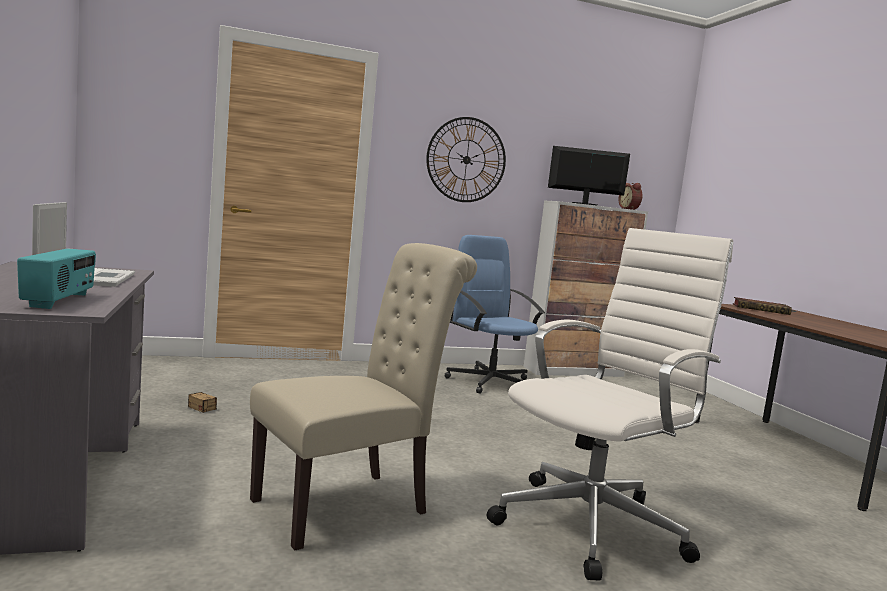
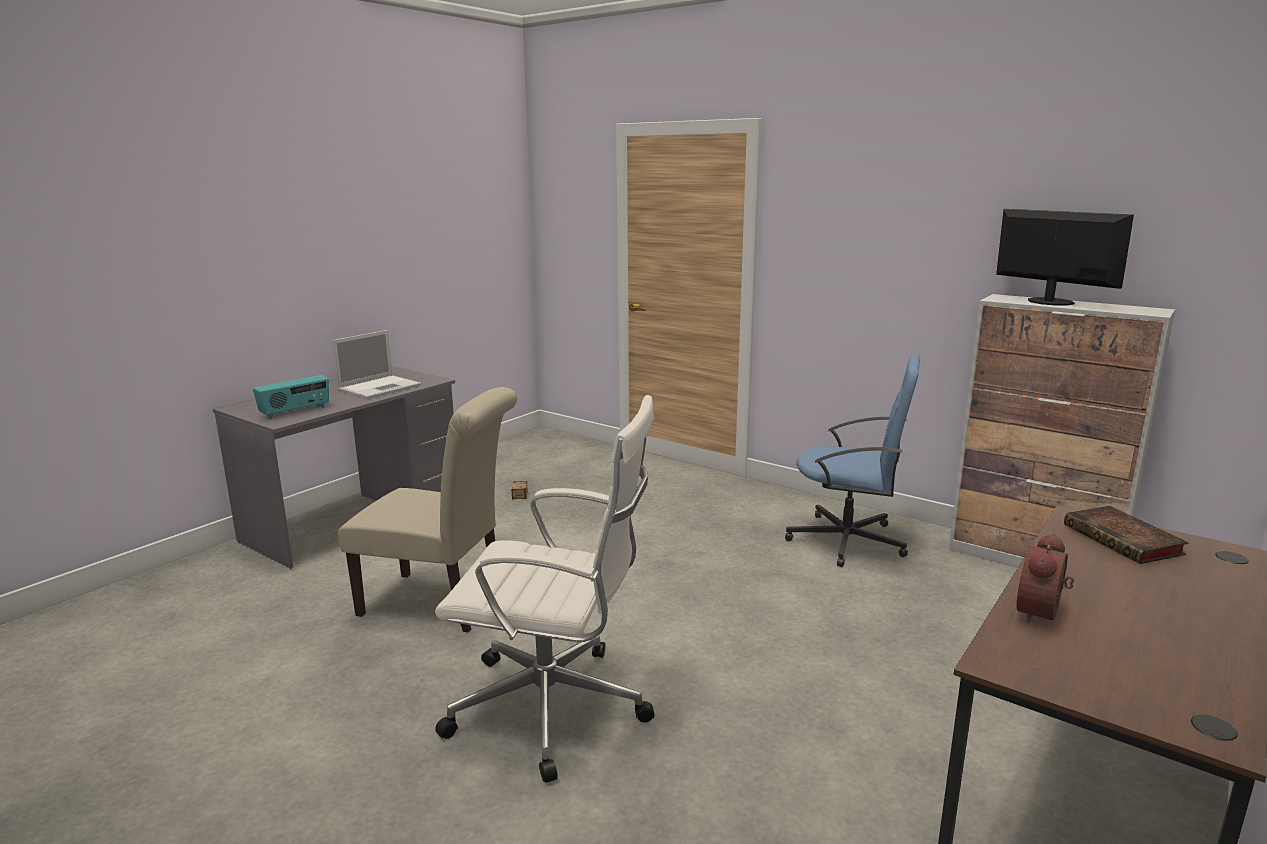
camera: 55 degrees right, 10 degrees up
(466, 160) = (874, 240): wall clock -> none
(490, 382) = (848, 541): blue office chair -> blue office chair turned 90 degrees clockwise
(629, 209) = (1150, 310): alarm clock -> alarm clock (1042, 614)

